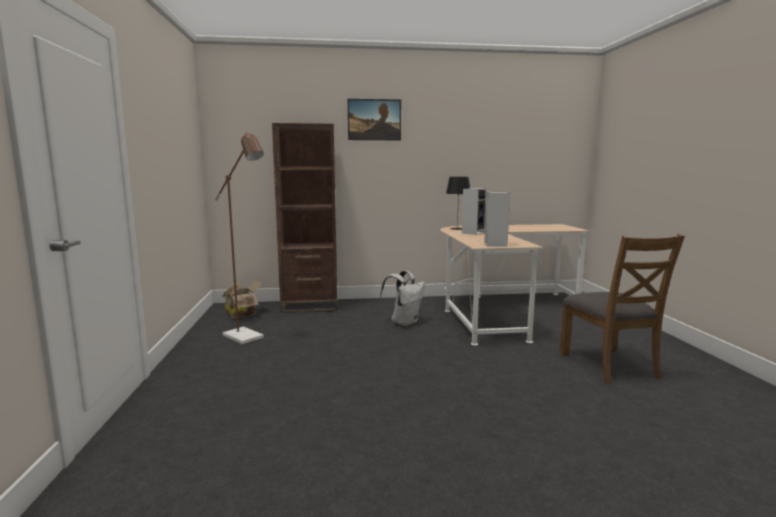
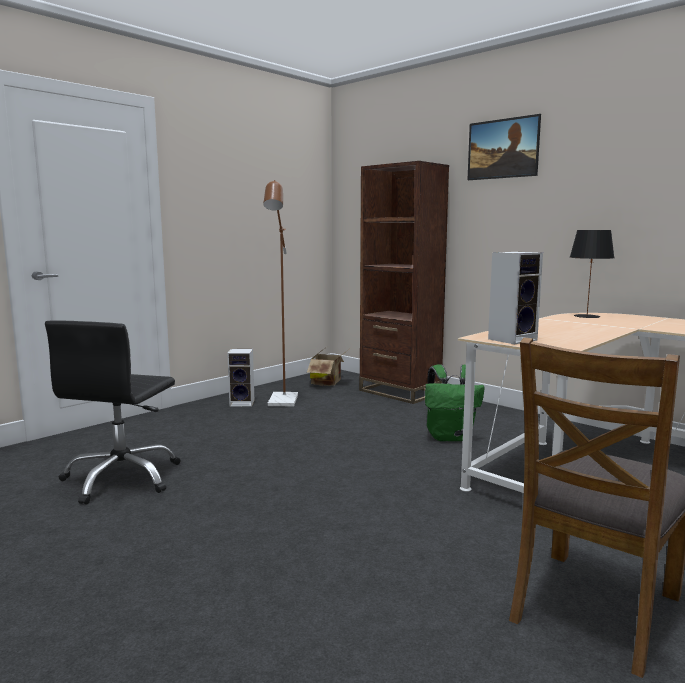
camera: 50 degrees right, 0 degrees up
(279, 436) = (122, 478): none -> black office chair
(404, 322) = (450, 437): white backpack -> green backpack
(473, 233) = (577, 323): speaker -> speaker (243, 403)

